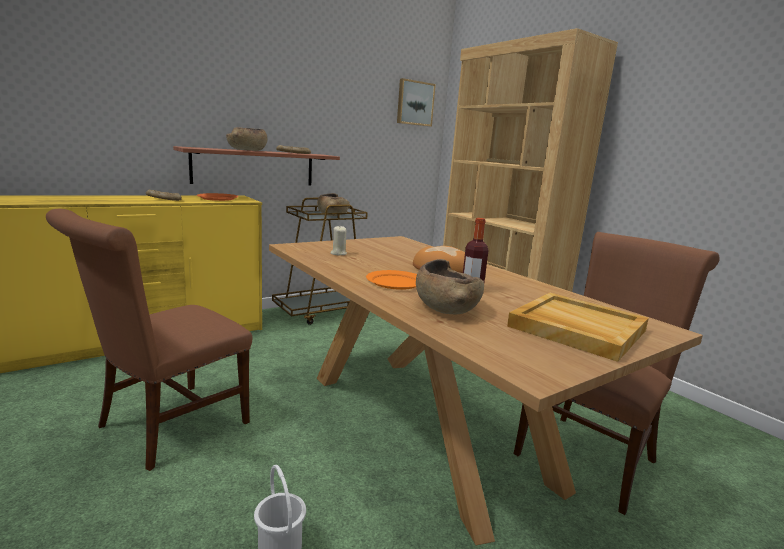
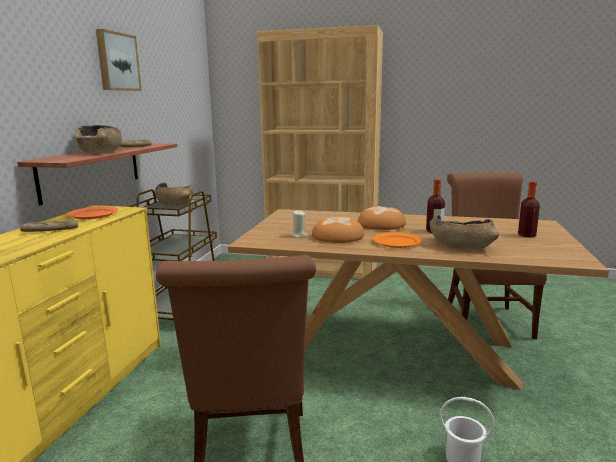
camera: 40 degrees left, 0 degrees up
(366, 263) = (338, 236): none -> bread
(414, 103) = (192, 79): picture -> picture (117, 62)
(576, 328) = (526, 235): beige tray -> bottle

